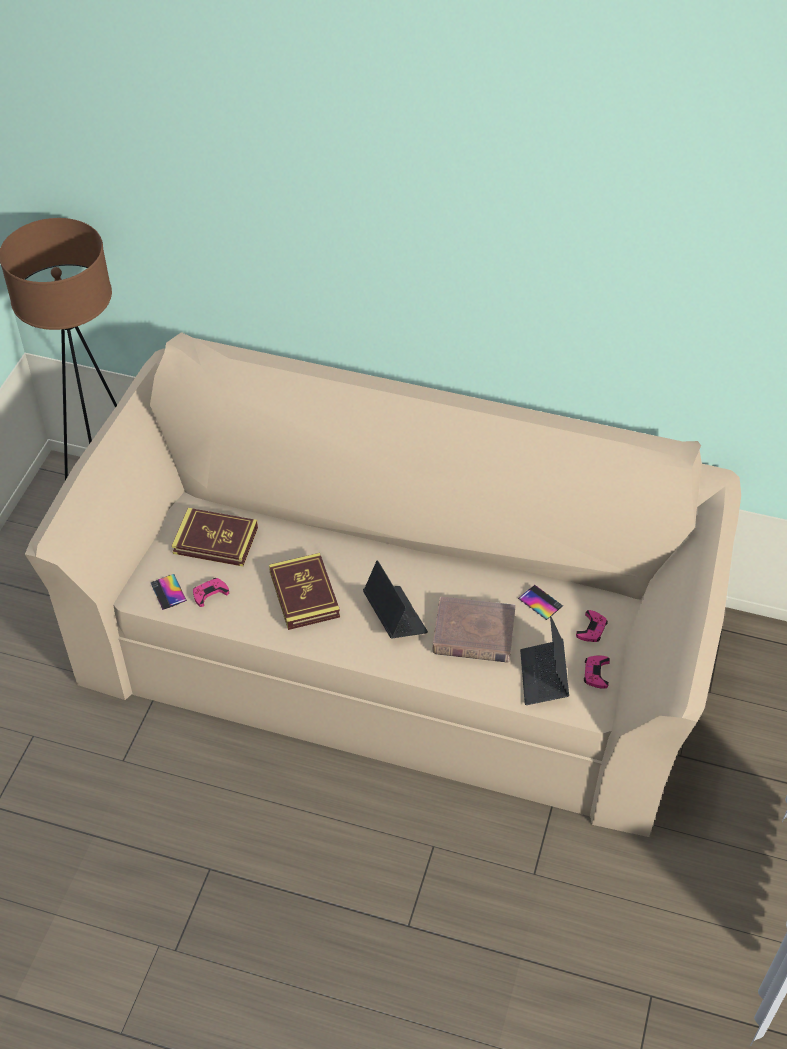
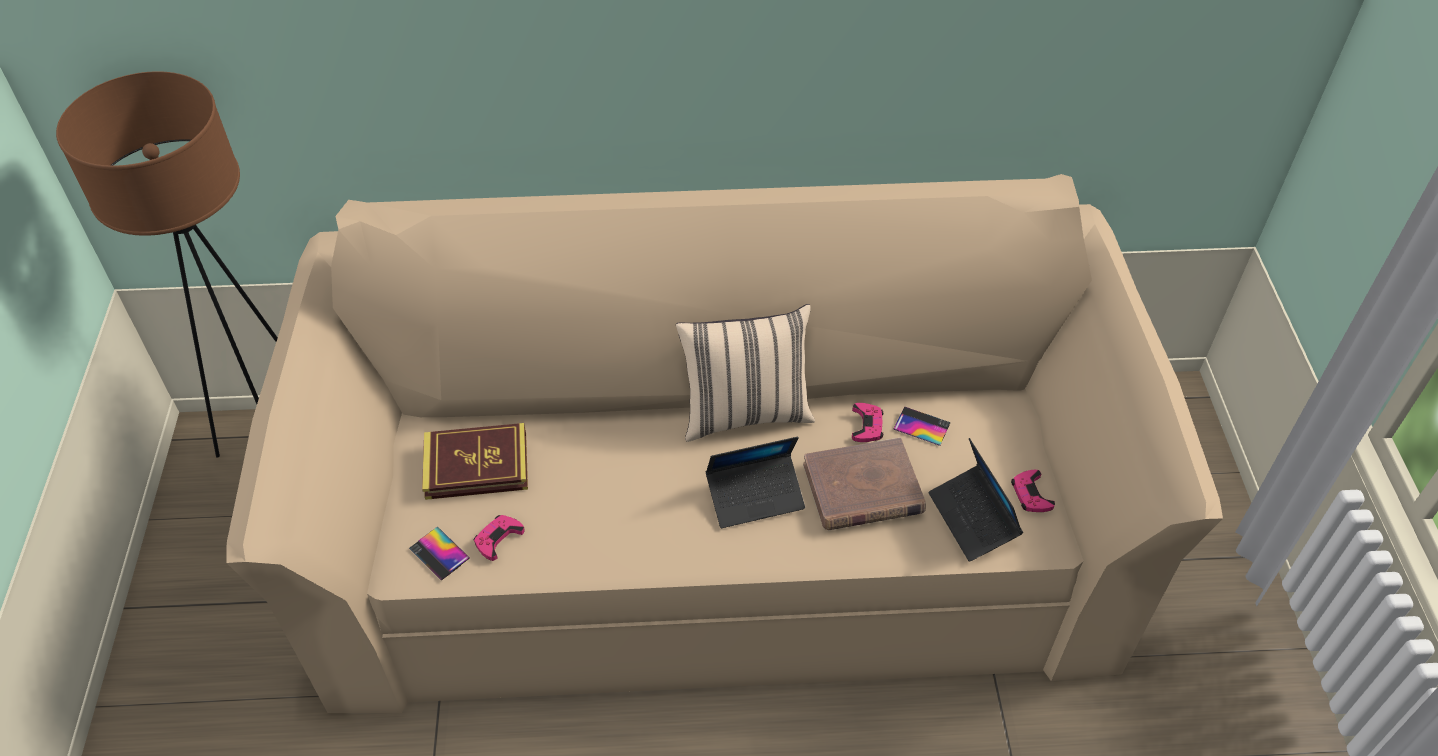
camera: 20 degrees left, 0 degrees up
(304, 594) = (626, 502): book -> none
(395, 616) = (755, 496): laptop -> laptop turned 120 degrees clockwise
(416, 556) = (745, 412): none -> beige pillow
(592, 629) = (997, 441): pink game controller -> pink game controller (867, 425)

